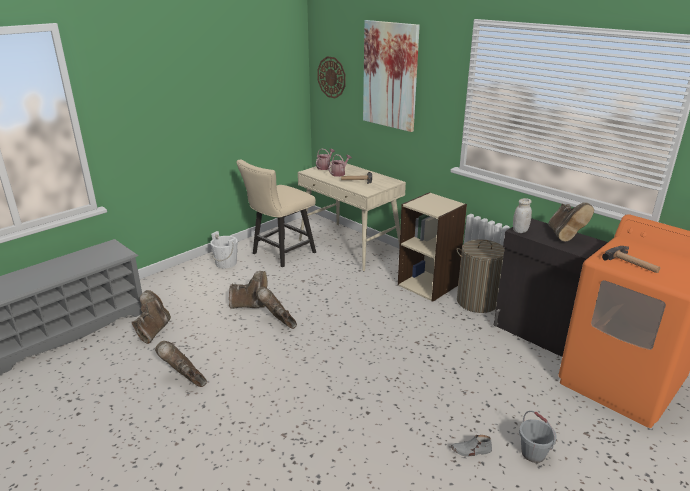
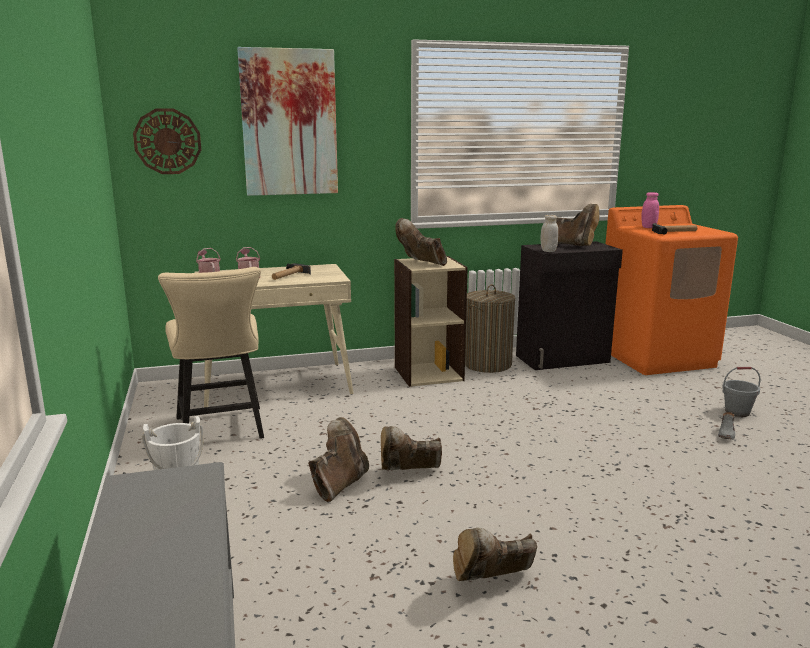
camera: 60 degrees left, 10 degrees down
(153, 331) = (310, 593): brown boot -> brown boot (421, 263)
(637, 249) = (648, 227): none -> pink jar

